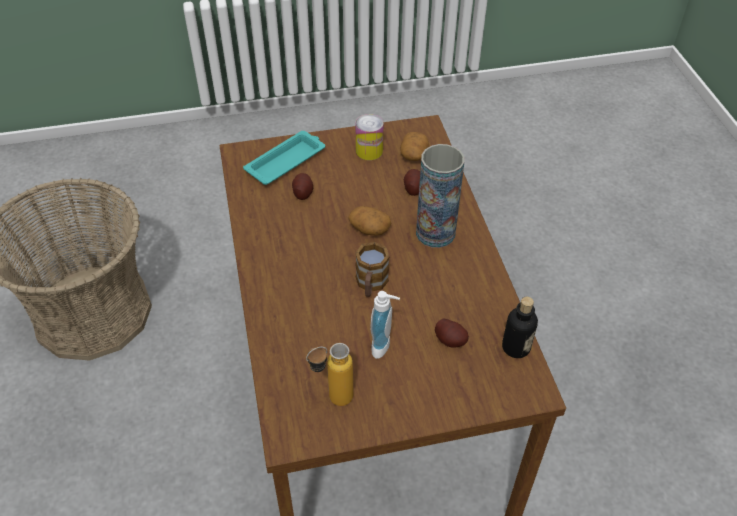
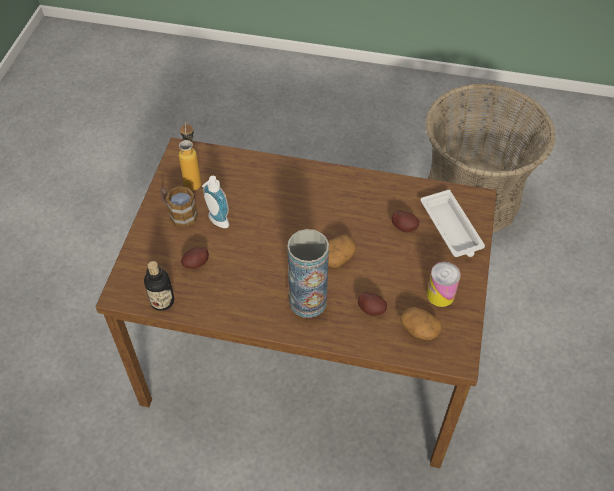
camera: 115 degrees right, 5 degrees up
(287, 161) = (451, 228): turquoise tray -> white tray
(370, 284) = (277, 235): mug -> mug (179, 214)

